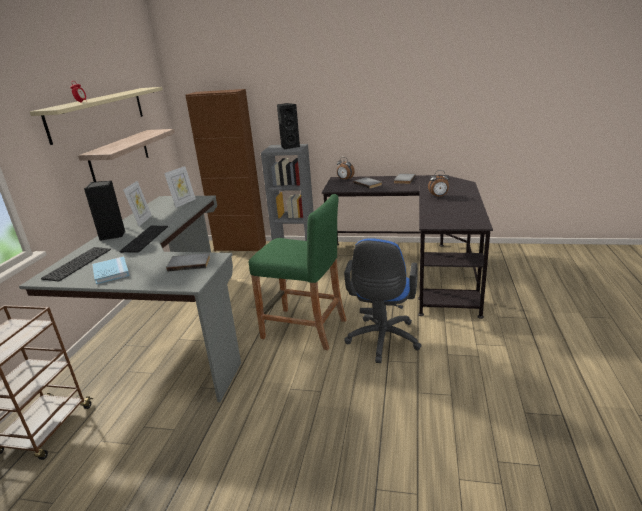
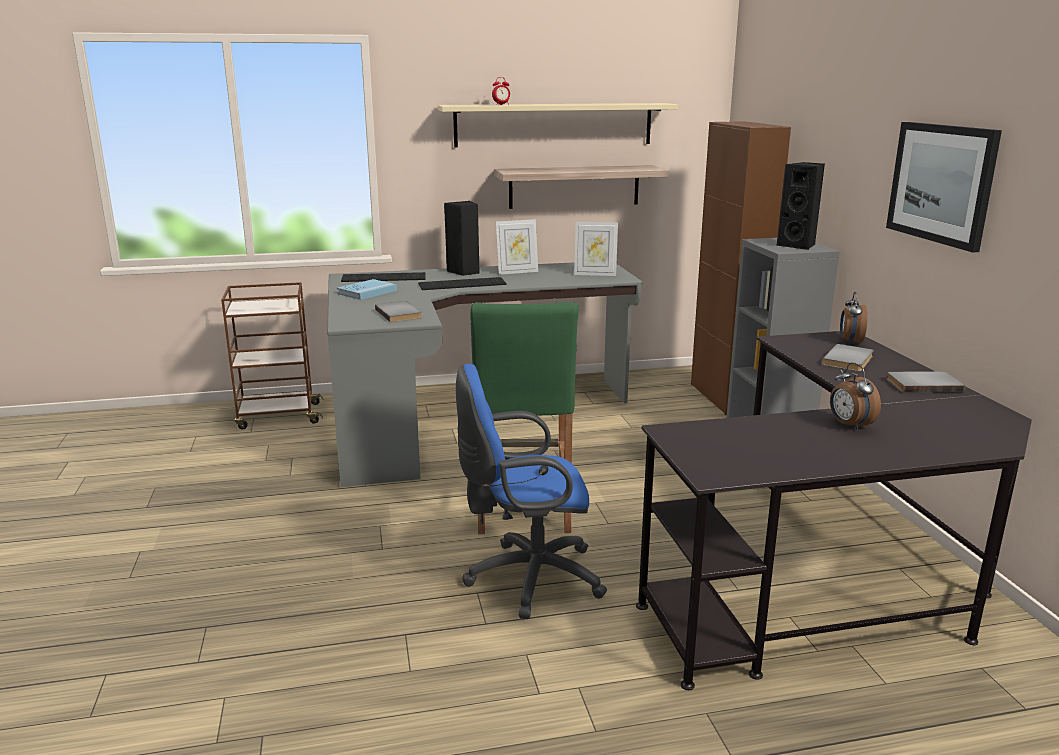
camera: 65 degrees right, 5 degrees down
(367, 98) = (941, 183): none -> picture

